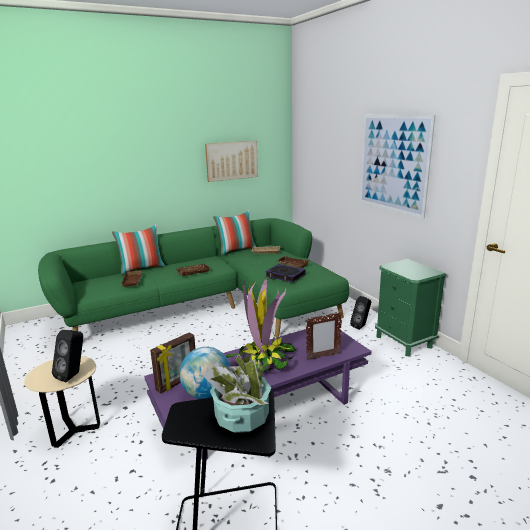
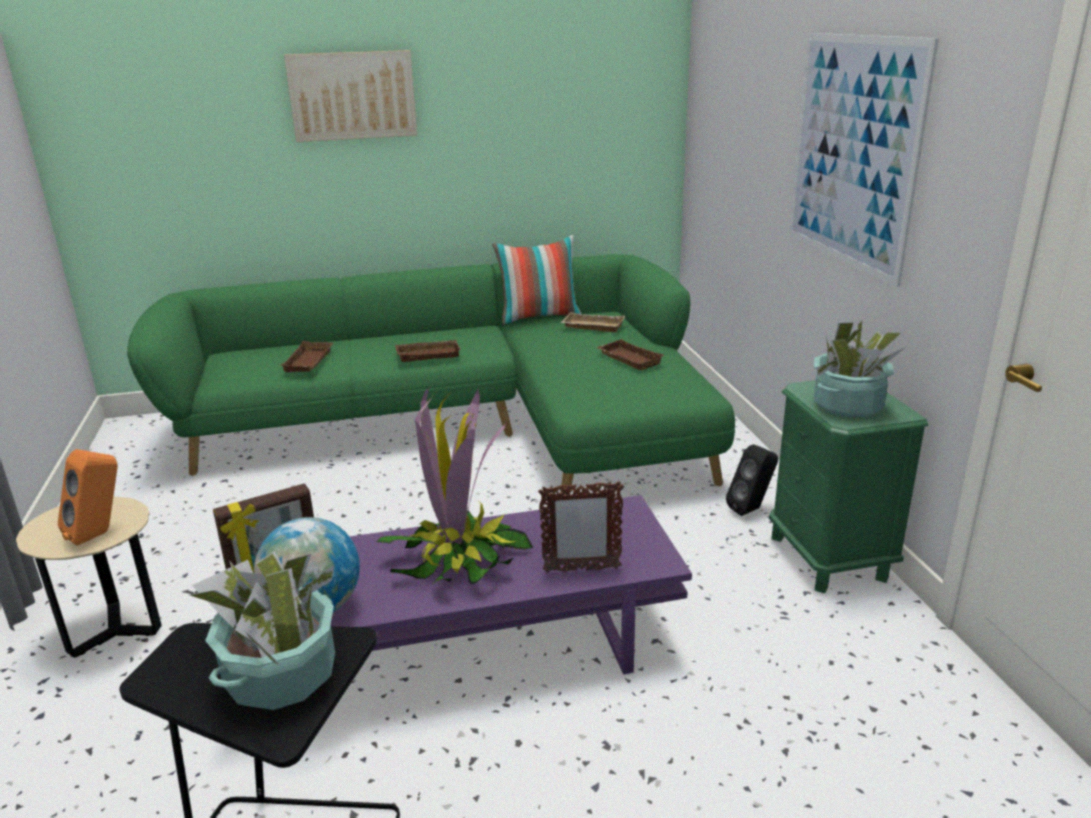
camera: 15 degrees right, 5 degrees up
(74, 375) = (100, 534): black speaker -> orange speaker
(142, 269) = (341, 339): pillow -> none
(231, 160) = (546, 127): picture -> picture (352, 95)
(285, 276) = (598, 383): book -> none
(411, 271) = (847, 405): none -> potted plant

